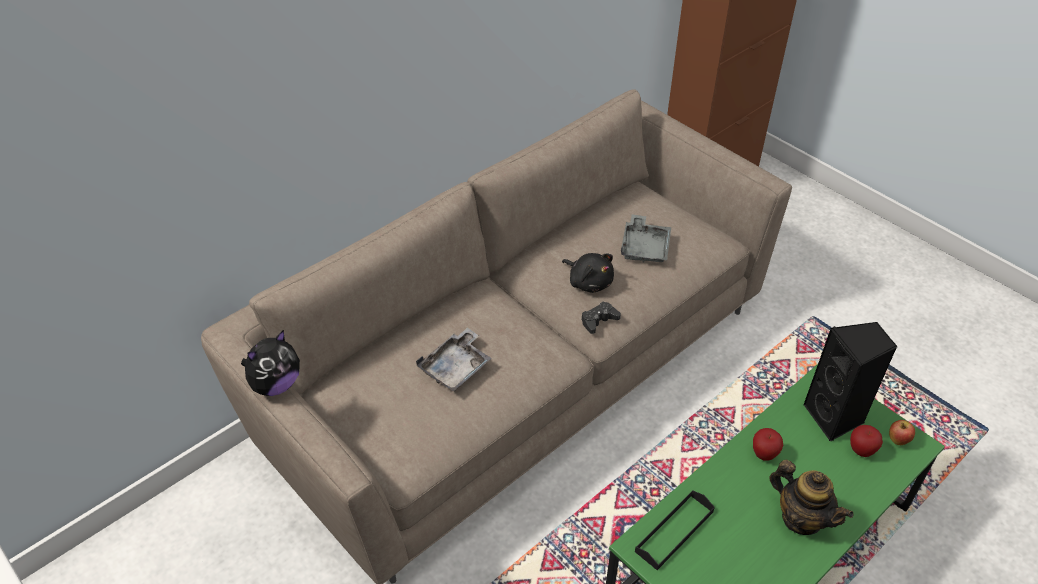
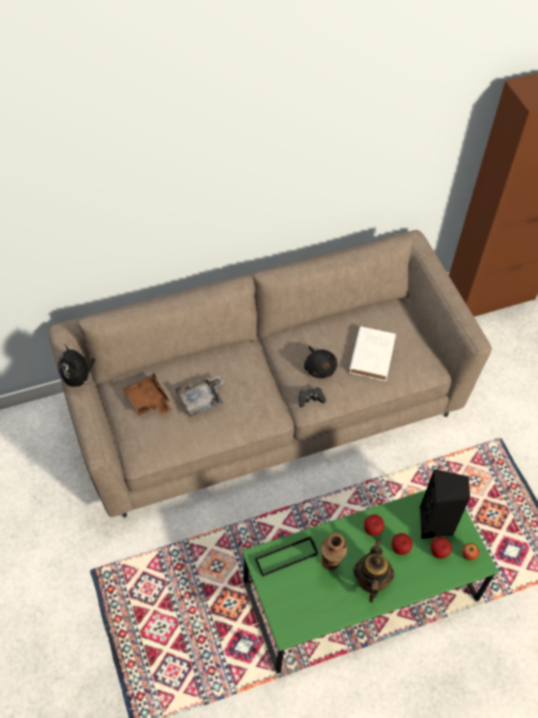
camera: 20 degrees right, 10 degrees up
(275, 384) = (78, 378): plush toy -> plush toy turned 90 degrees clockwise
(381, 393) = (148, 401): none -> brown tray
(644, 247) = (372, 354): grey tray -> white book
(739, 523) = (329, 568): none -> vase
(801, 518) = (370, 580): teapot -> teapot turned 150 degrees counterclockwise
(812, 464) = (400, 549): none -> apple

